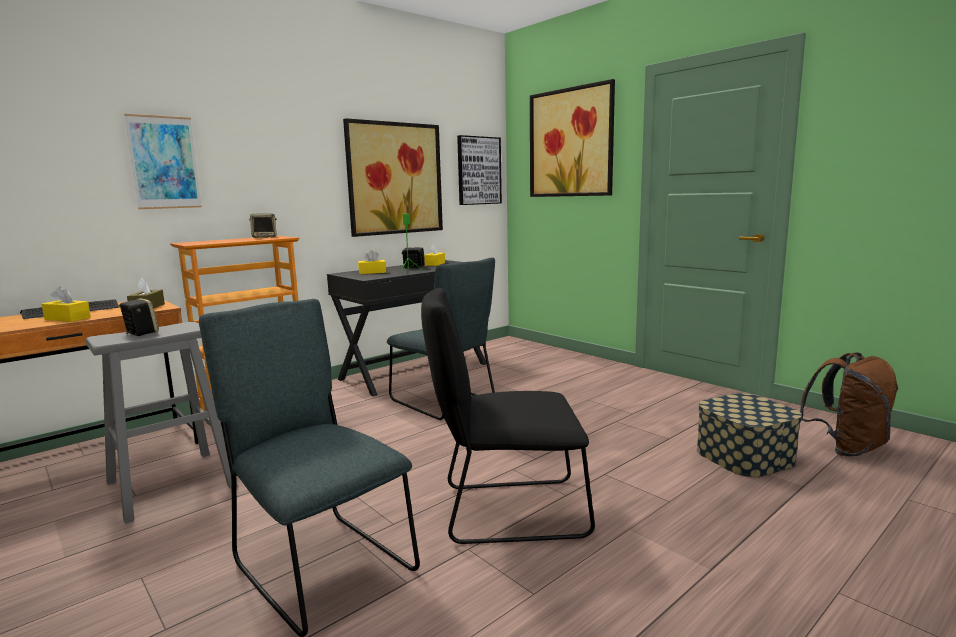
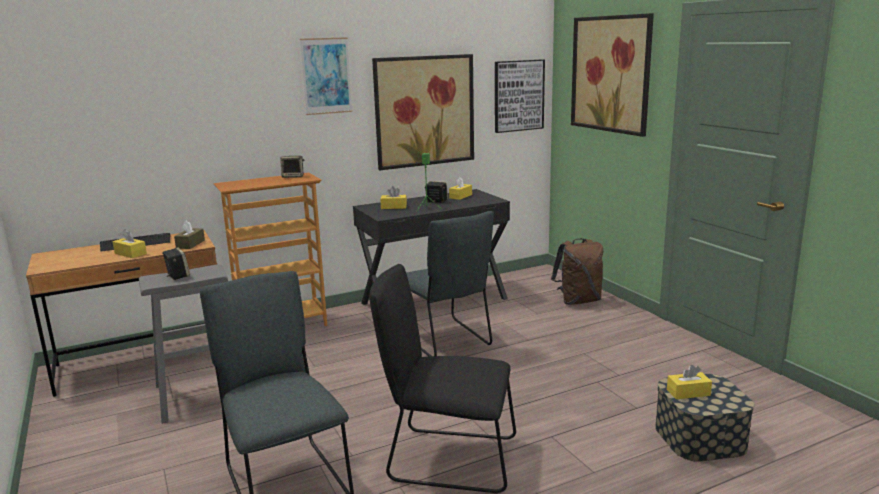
camera: 15 degrees right, 5 degrees up
(164, 162) = (209, 114): picture -> picture (326, 76)
(734, 409) = (688, 392): none -> yellow tissue box
(846, 448) = (815, 443): brown backpack -> brown backpack (578, 301)

